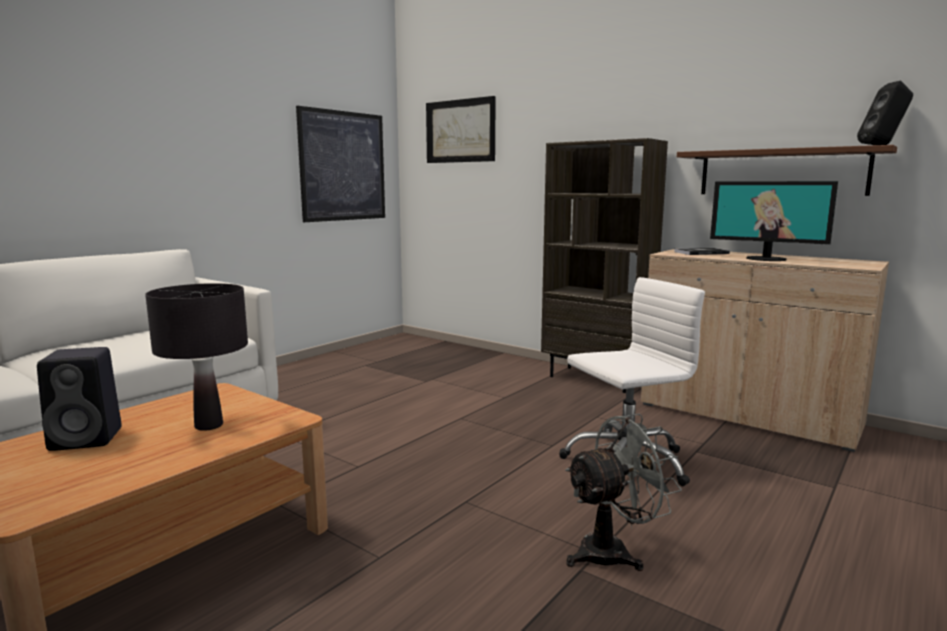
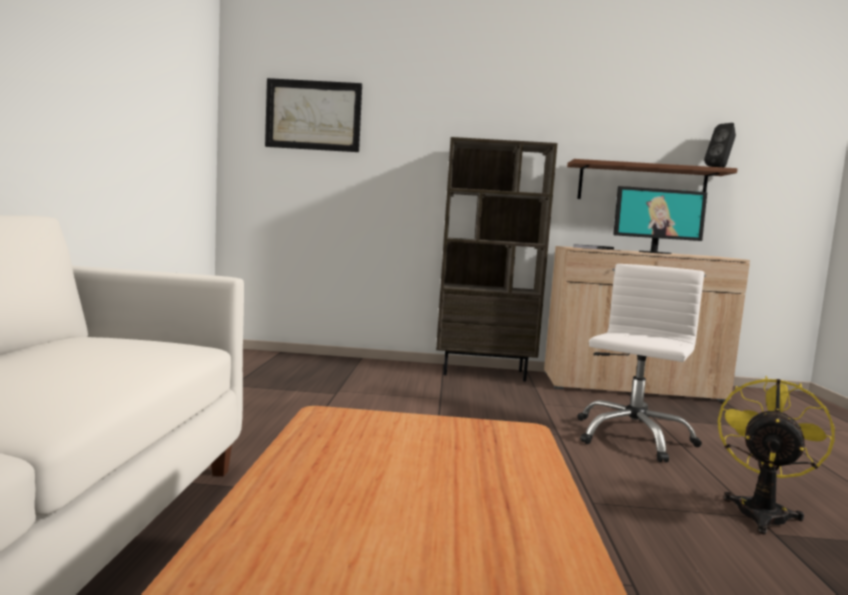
camera: 35 degrees left, 5 degrees down
(89, 439) = (331, 519): black speaker -> none
(208, 425) = (450, 459): black table lamp -> none
(343, 166) = (176, 135): picture -> none
(613, 551) = (762, 511): grey fan -> yellow fan

